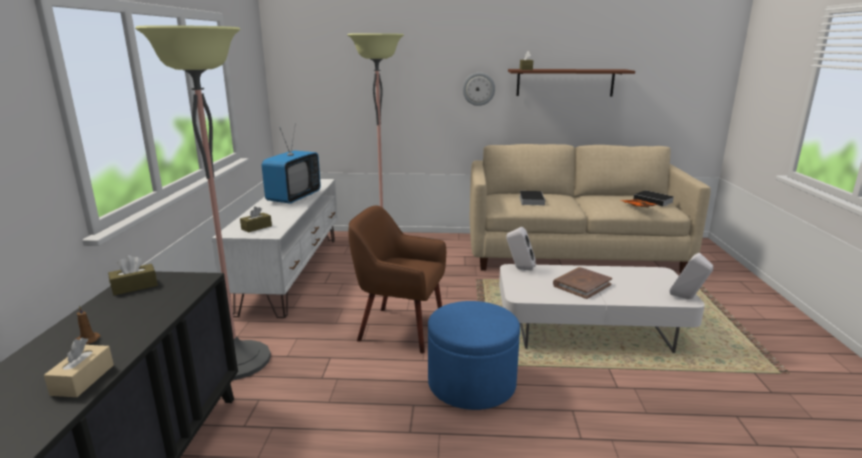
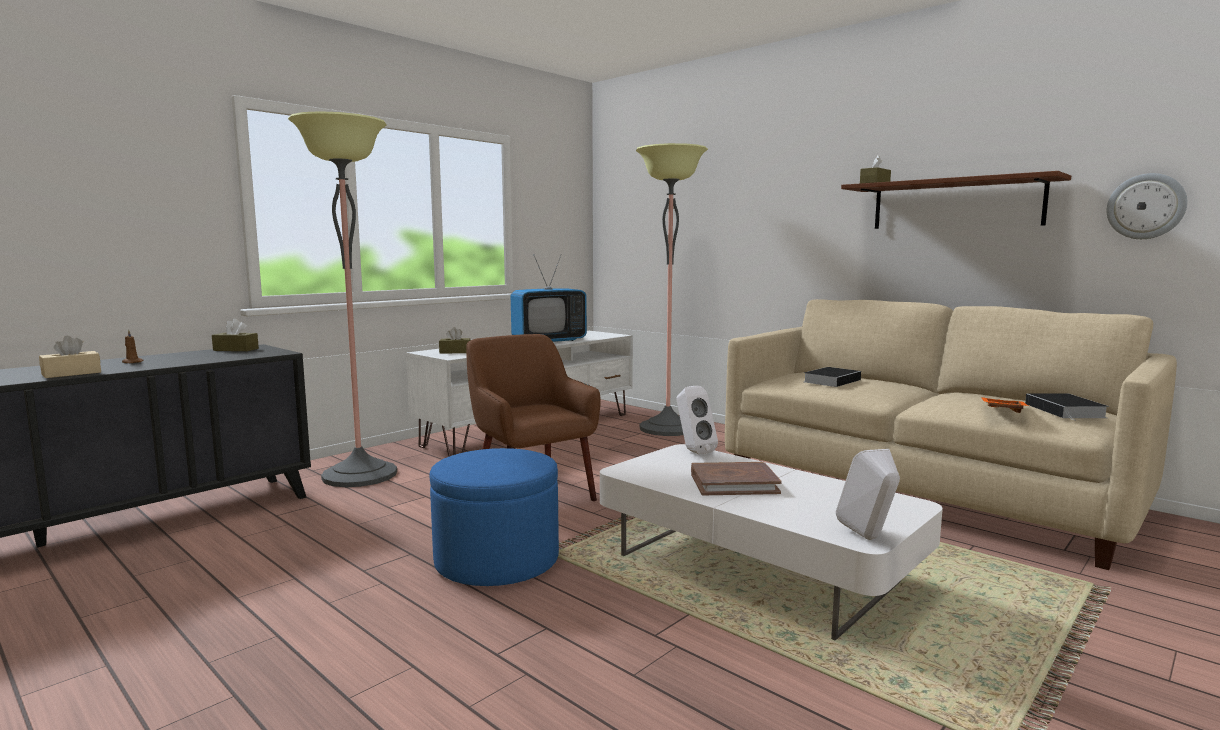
camera: 40 degrees right, 10 degrees down
(478, 89) = (820, 220): wall clock -> wall clock (1146, 206)

